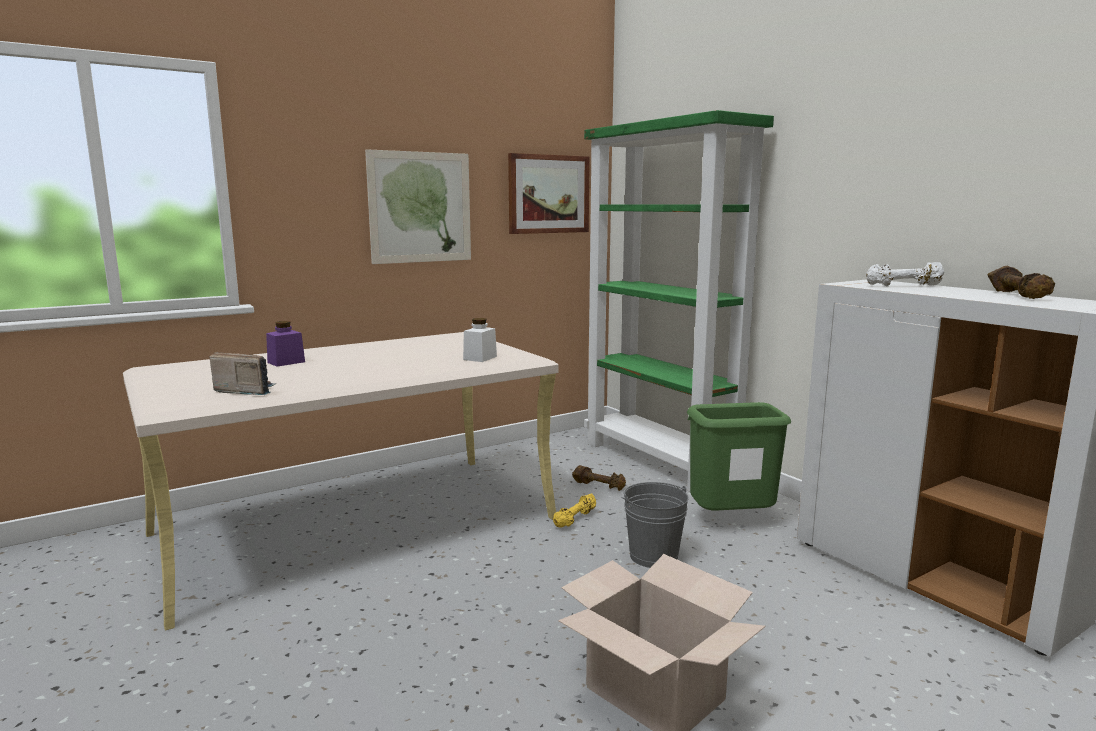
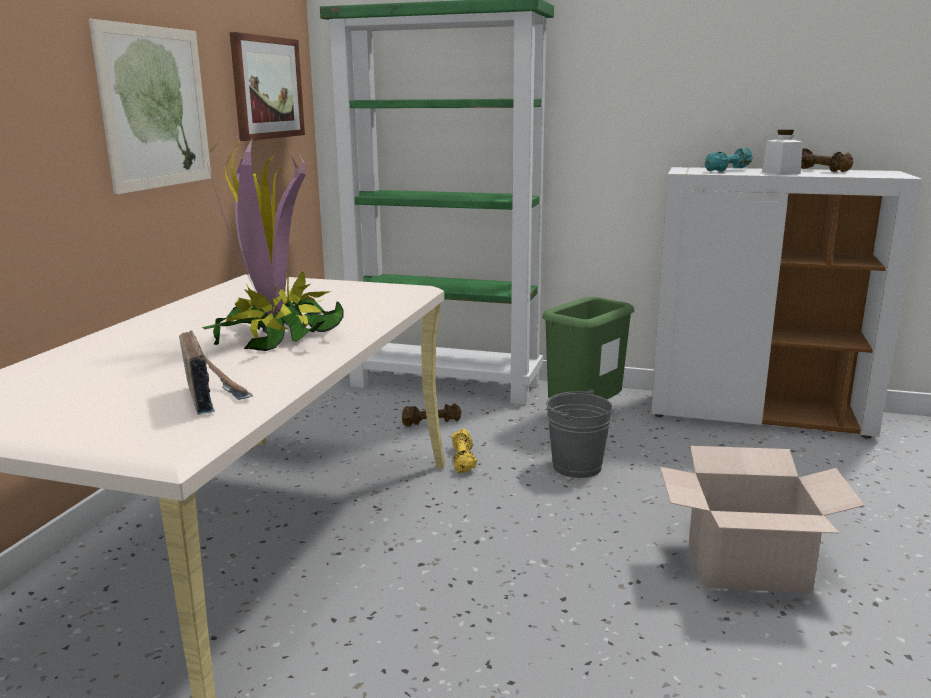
camera: 40 degrees left, 5 degrees up
(246, 391) = (214, 397): radio -> radio turned 90 degrees clockwise
(286, 362) = (135, 352): purple jar -> none
(366, 368) = (276, 335): none -> potted plant
(480, 358) = (366, 298): white jar -> white jar (780, 173)
(904, 286) = (728, 170): white dumbbell -> turquoise dumbbell

